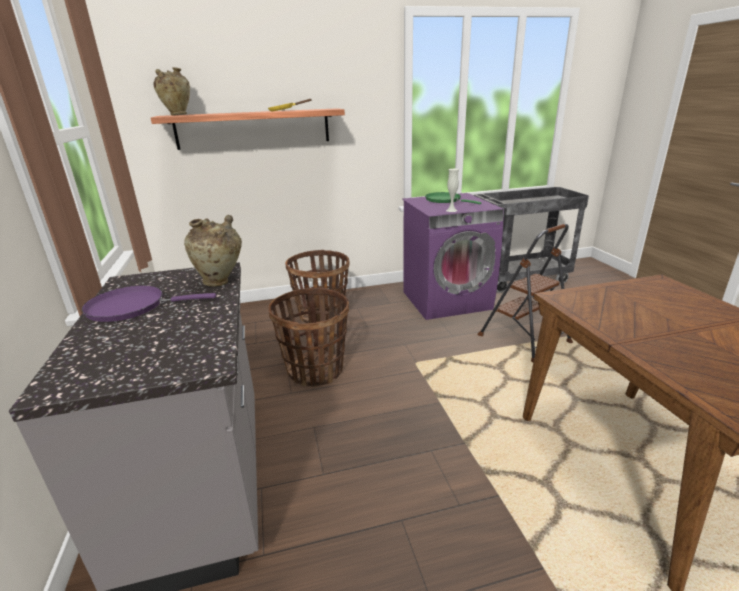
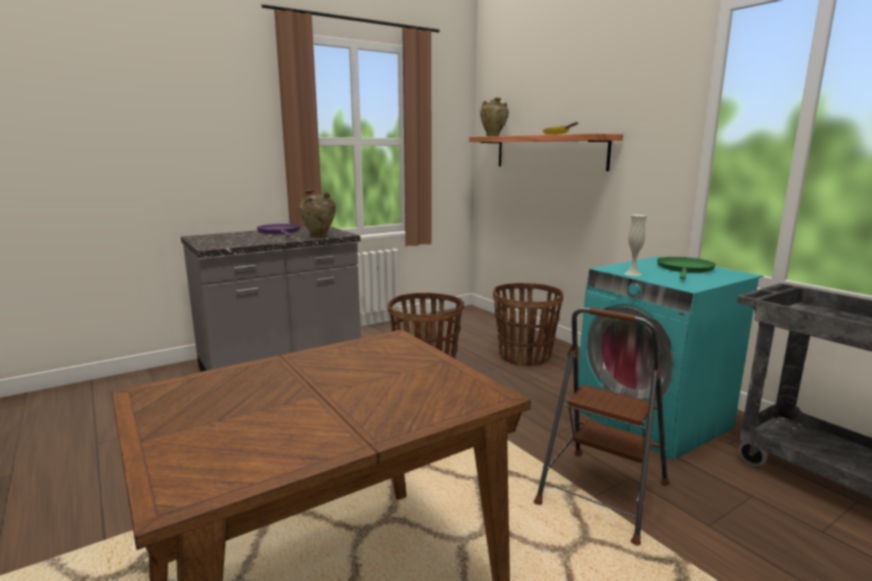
camera: 70 degrees right, 10 degrees down
(446, 299) = (656, 419): purple washing machine -> turquoise washing machine

